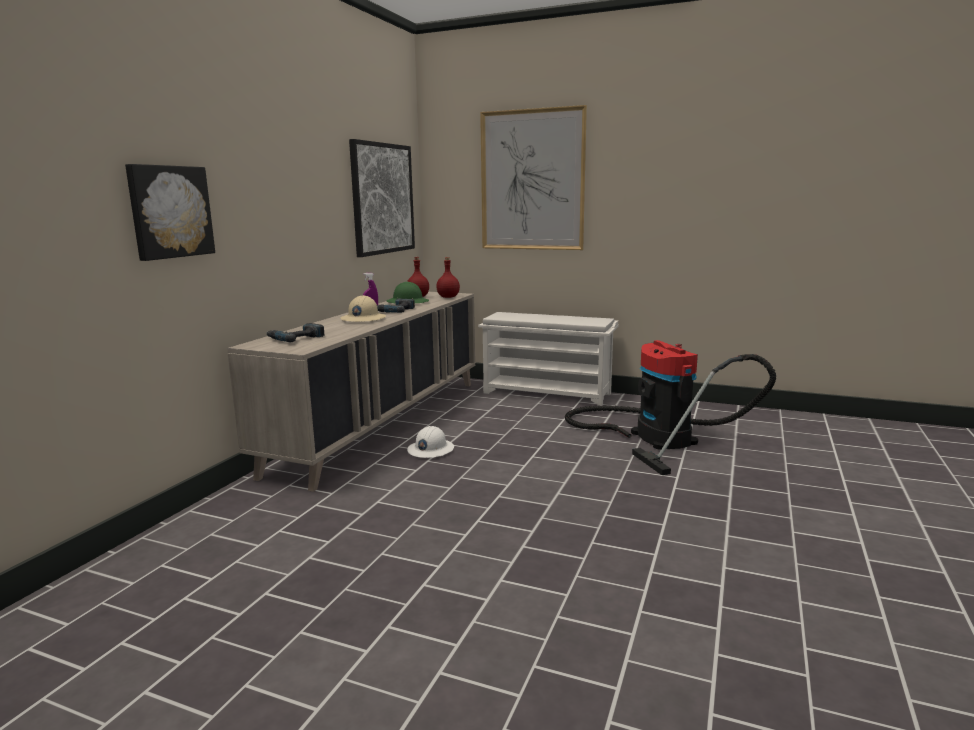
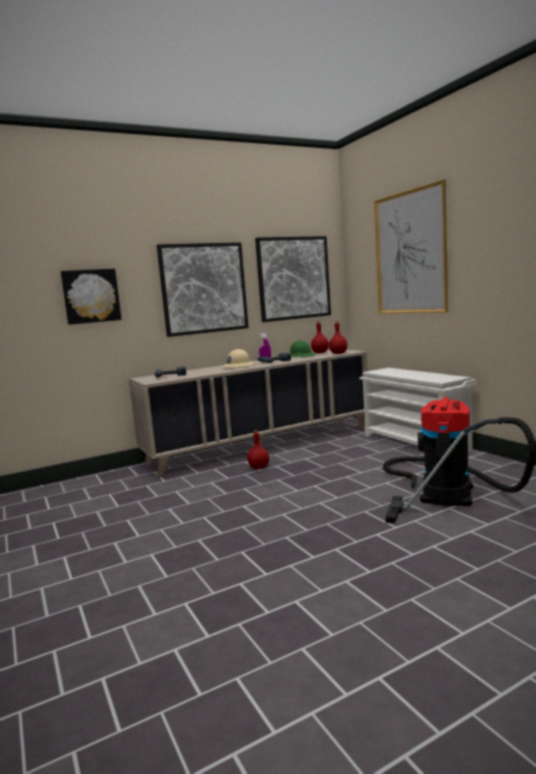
camera: 40 degrees right, 5 degrees down
(301, 207) = (204, 288): none -> picture
(430, 450) = (258, 467): white hard hat -> red bottle

